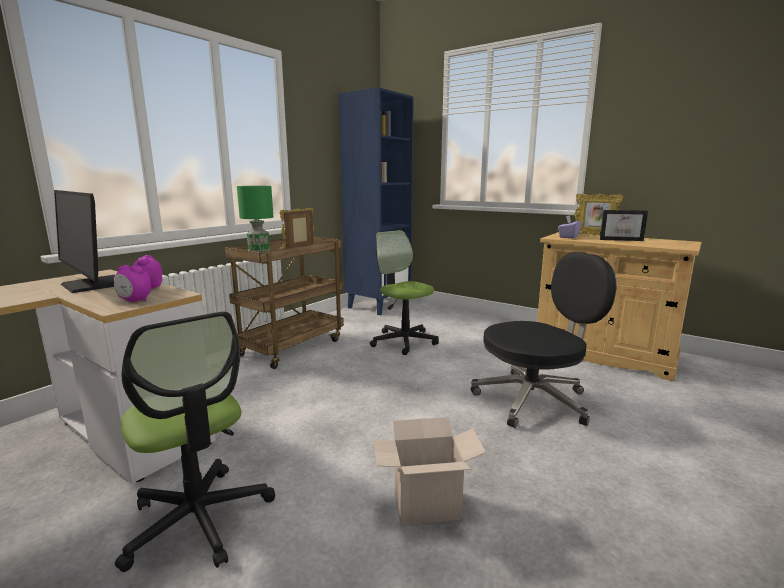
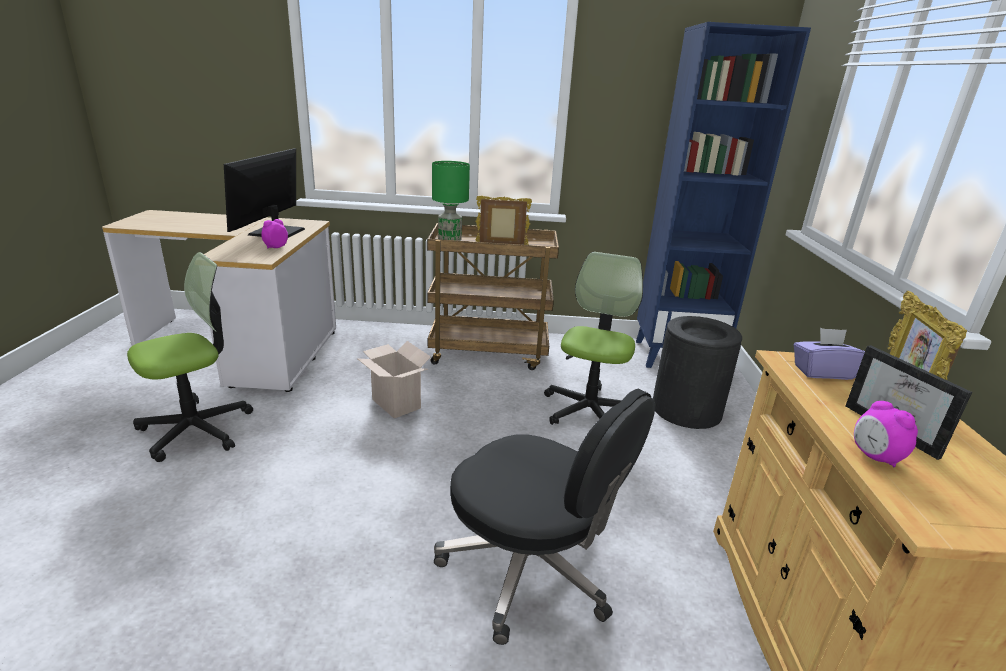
camera: 55 degrees right, 10 degrees up
(134, 301) = (236, 254): alarm clock -> alarm clock (874, 457)
(199, 519) = (196, 429): office chair -> office chair turned 150 degrees counterclockwise
(425, 508) = (247, 537): cardboard box -> cardboard box (394, 403)
(432, 321) = (687, 409): none -> black trash can

